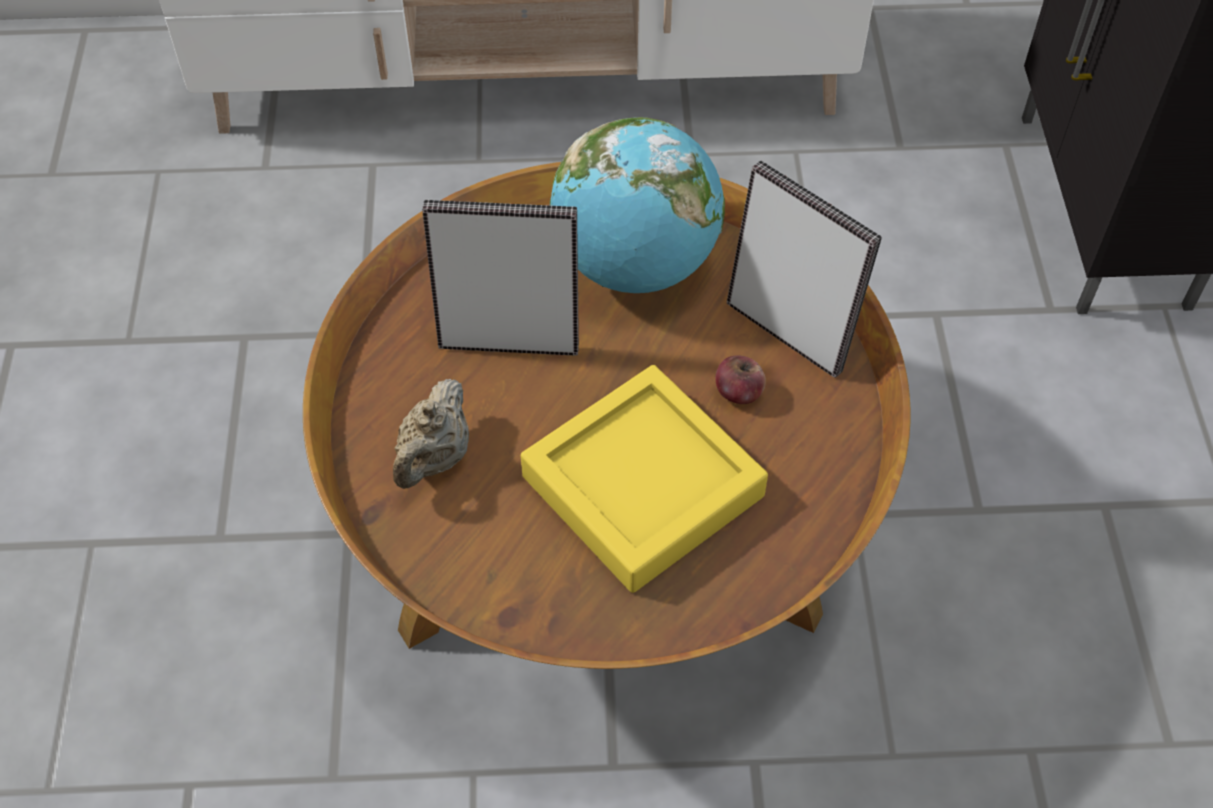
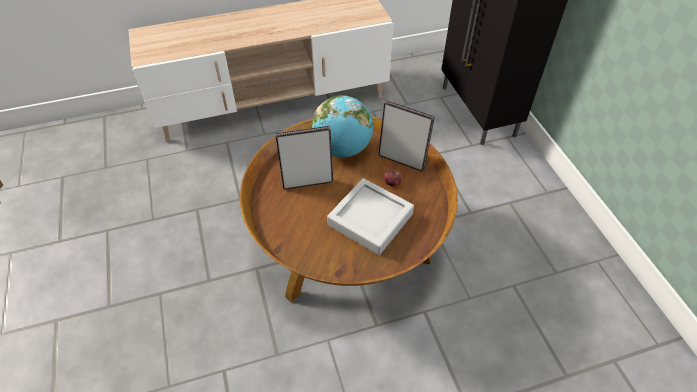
camera: 15 degrees left, 5 degrees down
(434, 458) = (294, 226): beige teapot -> none
(642, 486) = (370, 219): yellow tray -> grey tray

